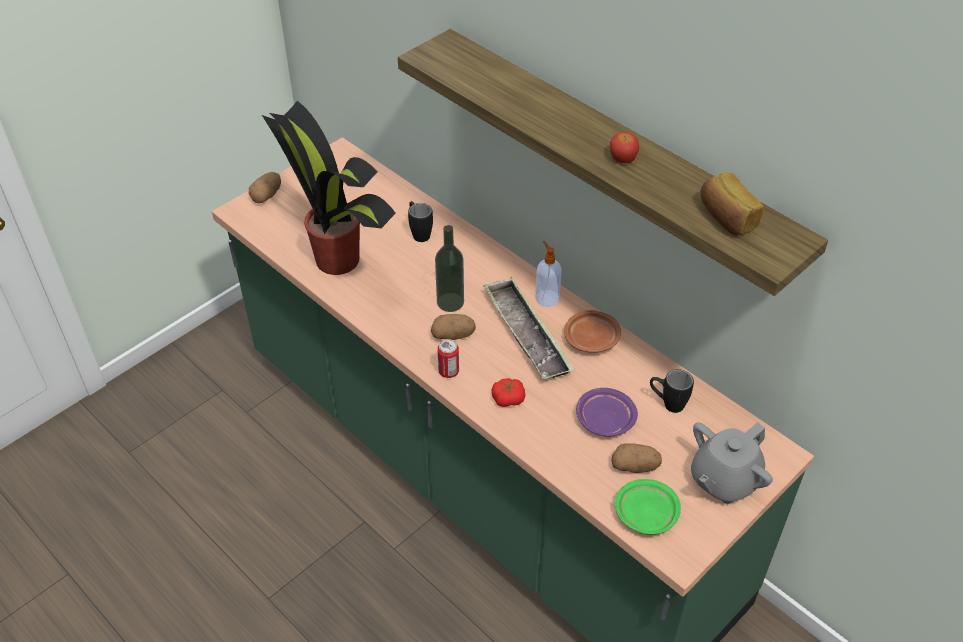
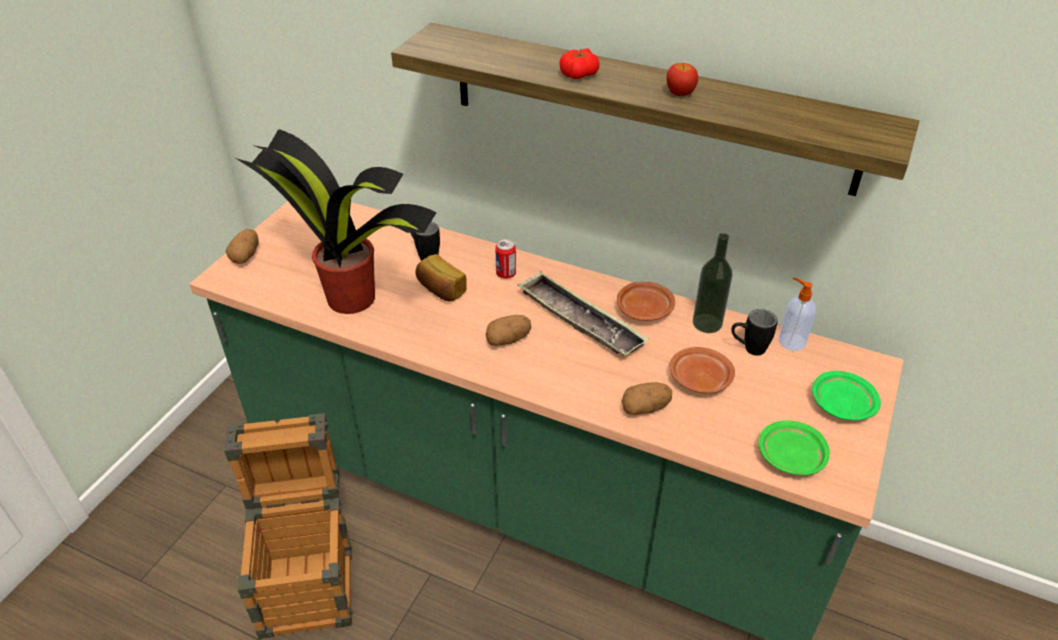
camera: 20 degrees left, 5 degrees down
(261, 492) = (308, 577): none -> crate
(448, 371) = (521, 375): can -> can (506, 274)
(450, 302) = (489, 310): bottle -> bottle (707, 323)
(508, 398) = (595, 385): tomato -> tomato (578, 74)
(546, 298) = (581, 283): soap dispenser -> soap dispenser (791, 341)
(604, 419) = (699, 378): purple plate -> brown plate
(635, 466) = (754, 414): potato -> potato (645, 408)
(723, 480) = (841, 403): grey teapot -> green plate
(726, 217) = (815, 120): bread -> bread (440, 289)

